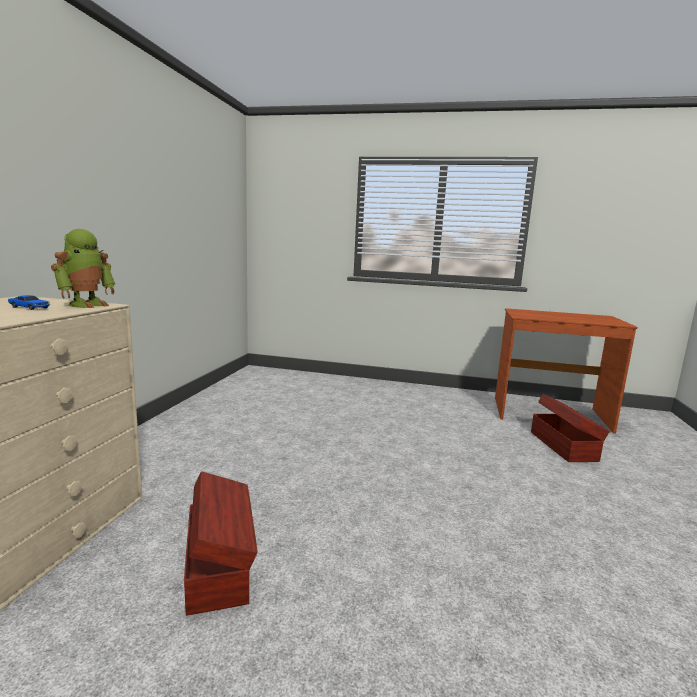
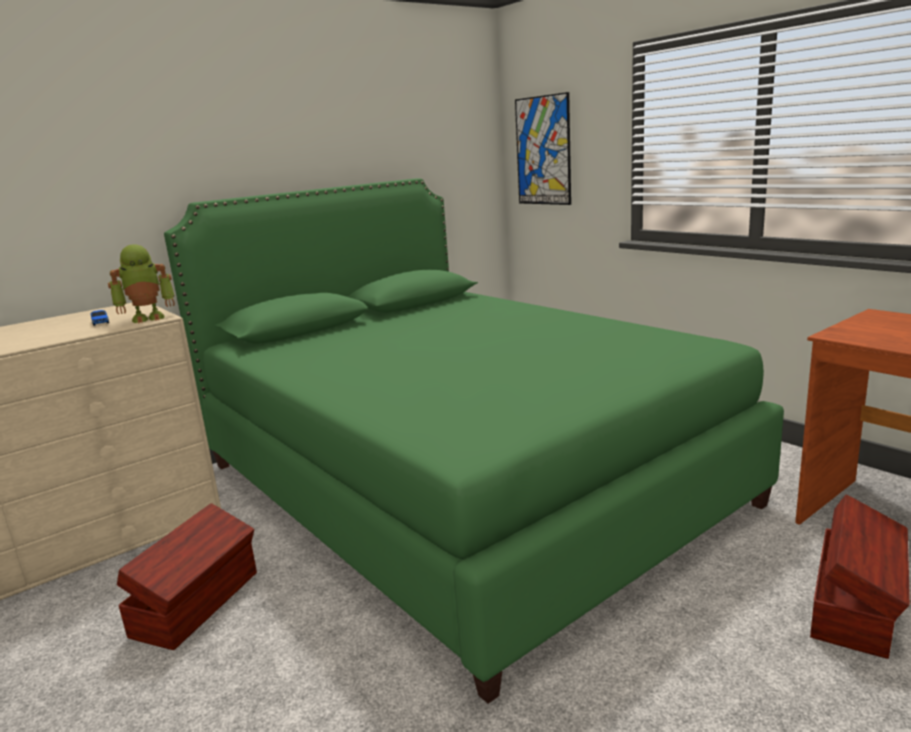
camera: 40 degrees right, 5 degrees up
(285, 216) = (543, 151): none -> picture
(313, 435) = (459, 484): none -> green bed

